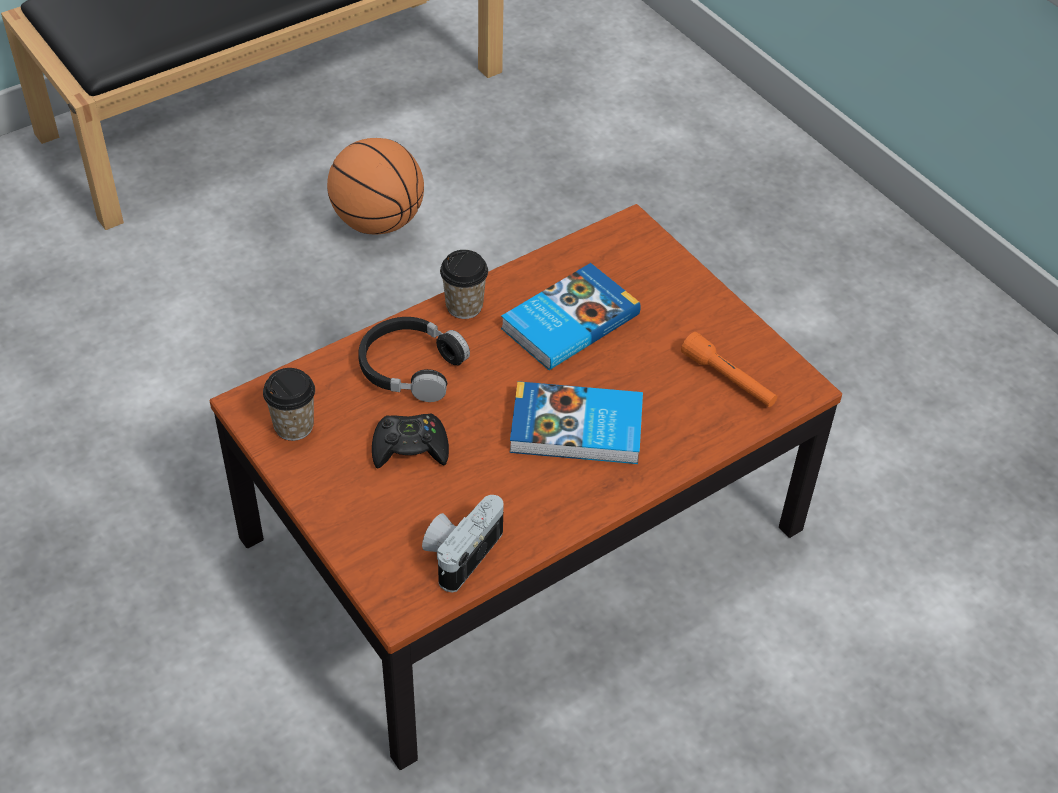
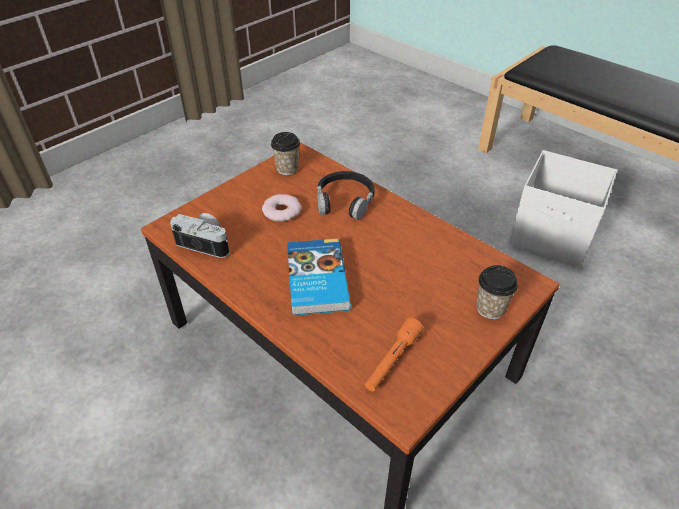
camera: 80 degrees right, 5 degrees down
(378, 222) = (552, 238): basketball -> white storage box
(410, 448) = (281, 211): black game controller -> donut
(464, 306) = (405, 214): cup -> cup (490, 308)
(568, 321) = (414, 262): book -> none

